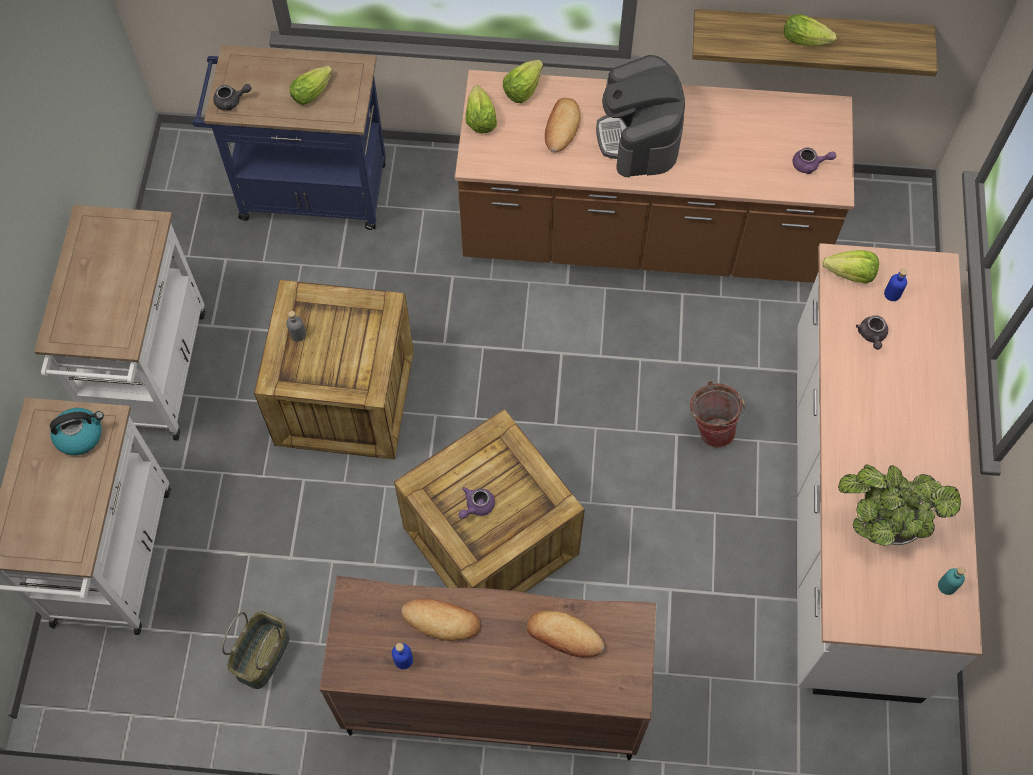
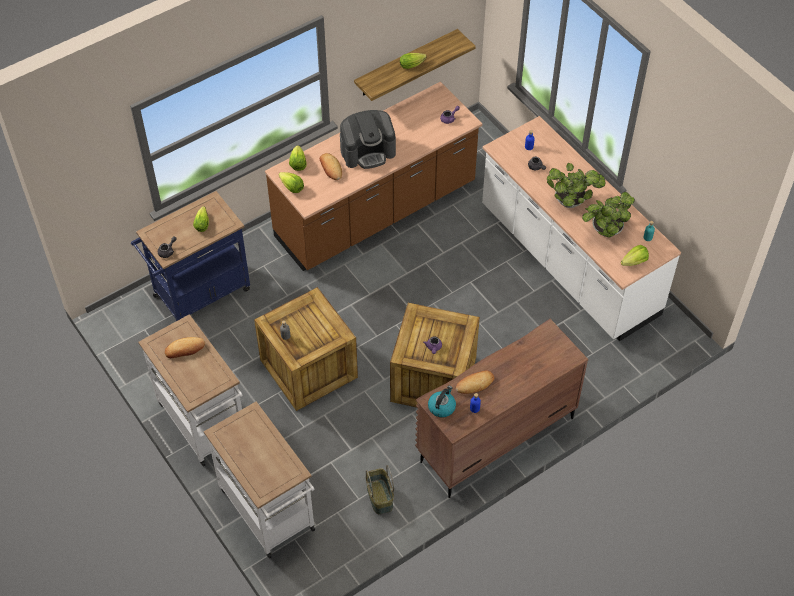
camera: 40 degrees left, 10 degrees down
(80, 435) = (246, 427): kettle -> kettle (442, 407)
(564, 636) = (528, 355): bread -> bread (185, 349)
(639, 136) = (368, 151): coffee machine -> coffee machine turned 60 degrees counterclockwise
(711, 427) = (482, 269): bucket -> none
(850, 275) = (506, 150): lettuce -> lettuce (634, 262)
(876, 433) = (572, 202): none -> potted plant

